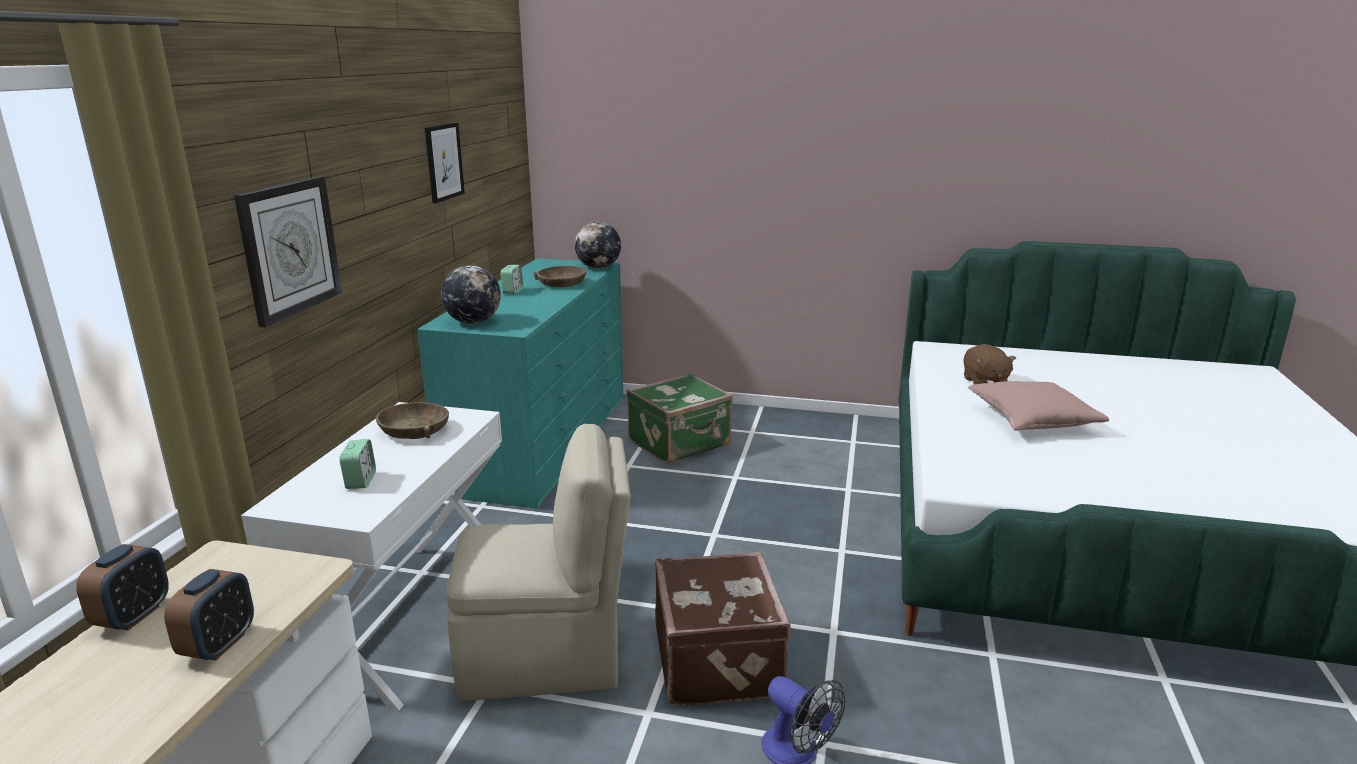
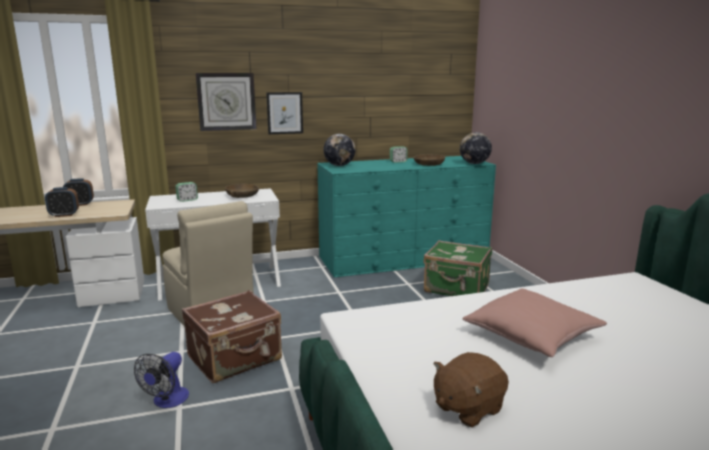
camera: 60 degrees right, 5 degrees down
(443, 162) = (366, 80): picture -> picture (284, 113)
(984, 382) = (589, 308): brown plush toy -> brown plush toy (467, 408)

